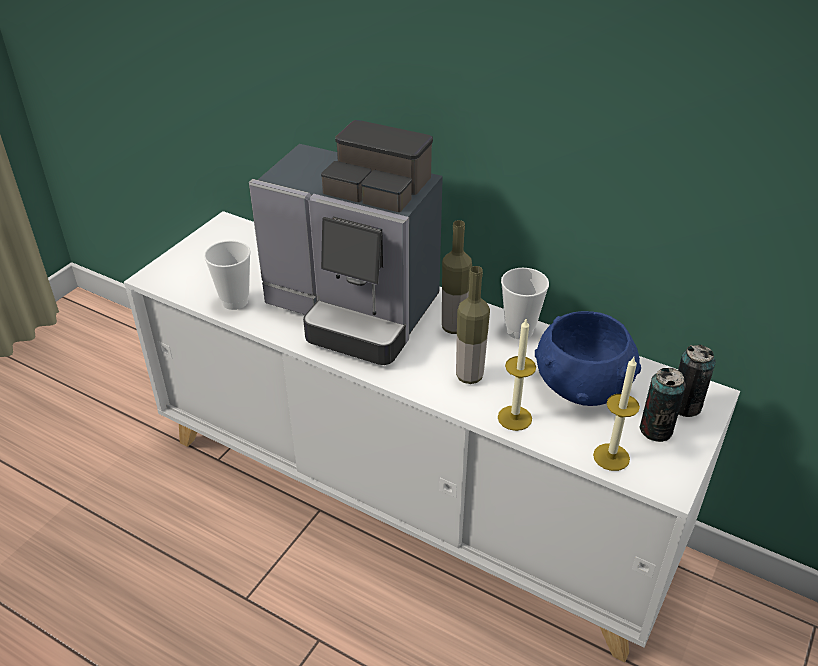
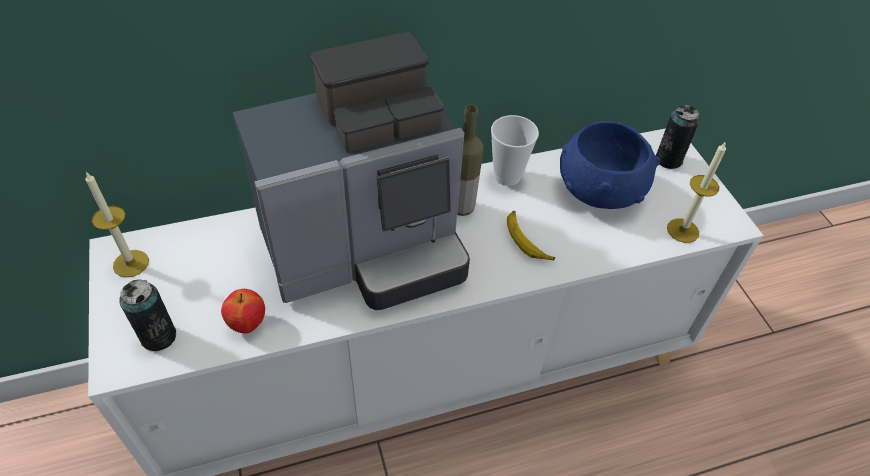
camera: 50 degrees left, 10 degrees up
(235, 301) = (247, 324): cup -> apple
(469, 376) = (527, 240): bottle -> banana
(514, 418) = (597, 249): candle -> candle (131, 263)
(656, 430) = (677, 190): can -> can (158, 336)

